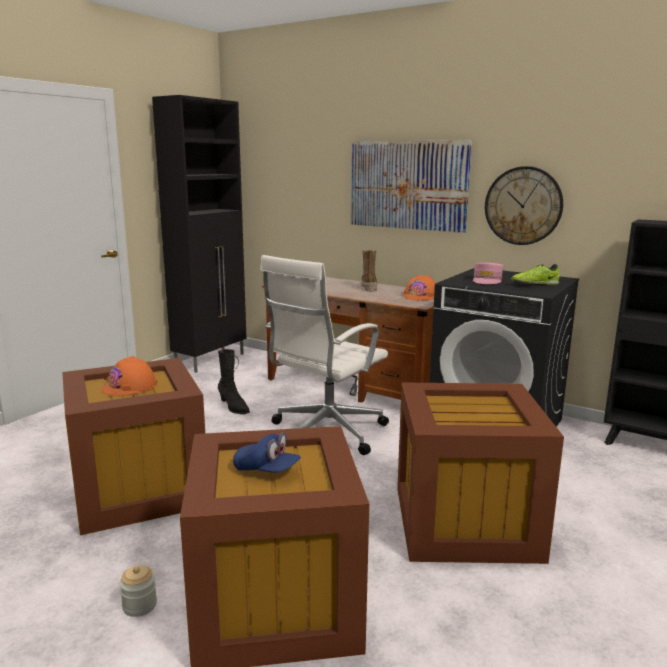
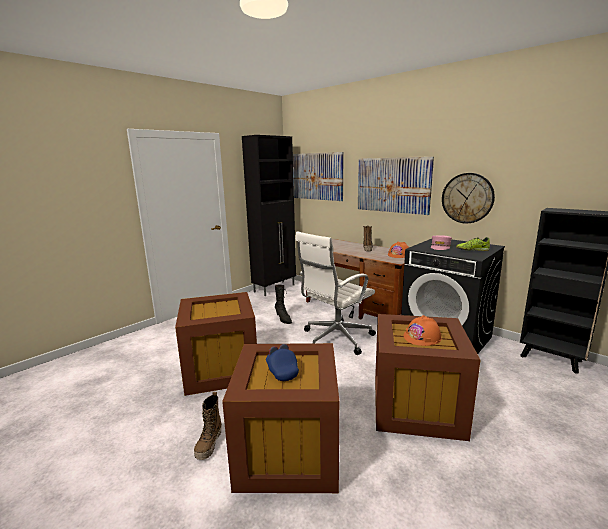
camera: 10 degrees right, 0 degrees up
(130, 386) = (216, 309): orange hard hat -> orange hard hat (422, 337)
(139, 605) = (209, 444): jar -> boot
(266, 470) = (282, 371): blue cap -> blue cap turned 150 degrees counterclockwise
(279, 170) = (315, 176): none -> picture

